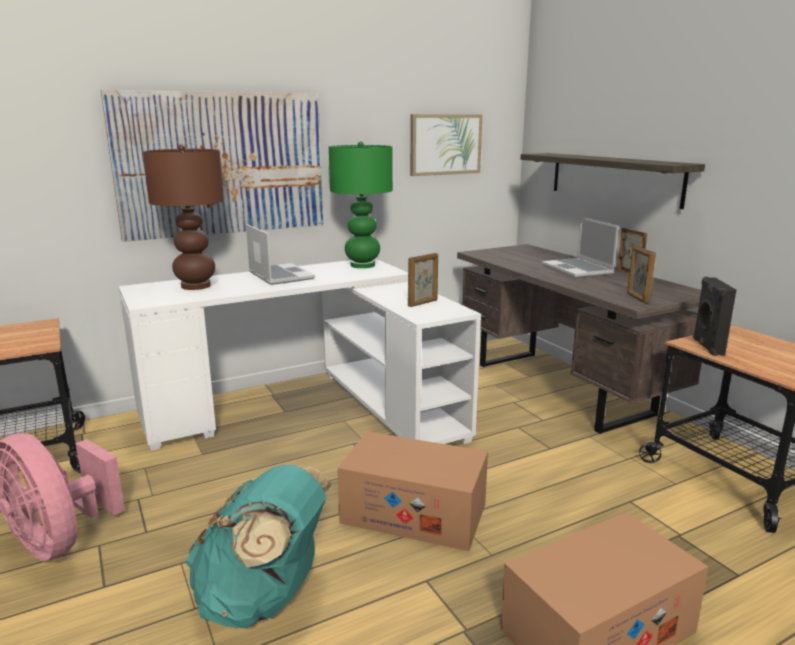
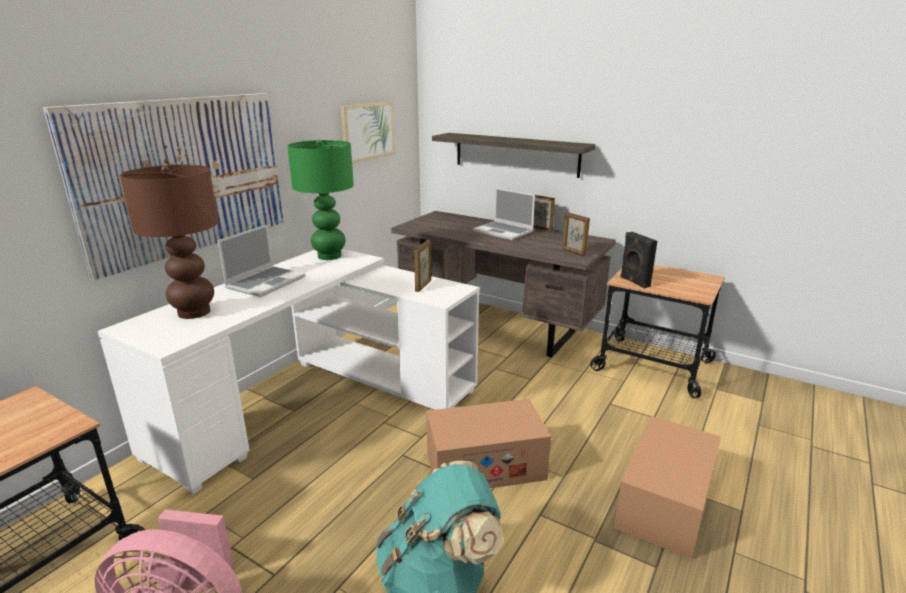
camera: 30 degrees left, 5 degrees up
(279, 275) = (266, 282): laptop -> laptop turned 90 degrees clockwise

